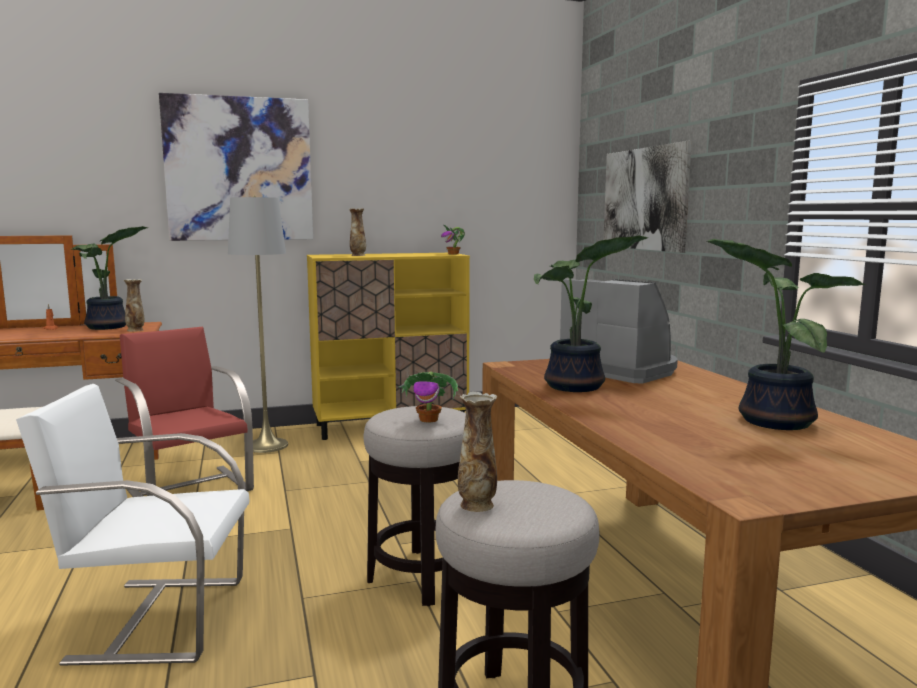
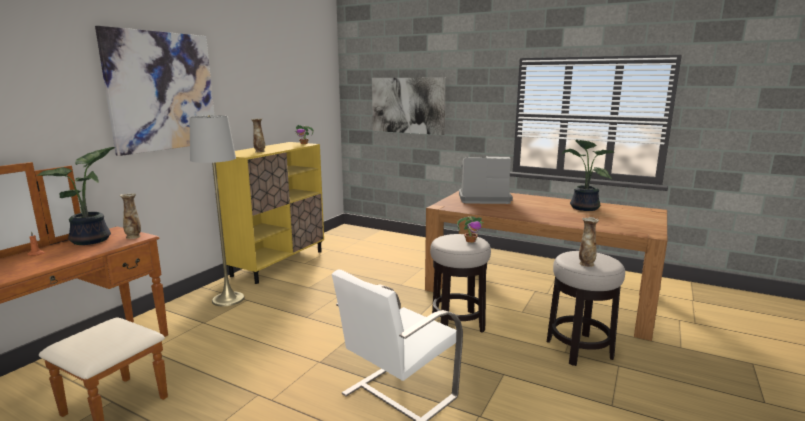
camera: 45 degrees left, 5 degrees up
(189, 489) = (244, 340): red chair -> none
(575, 387) = (497, 210): potted plant -> none

